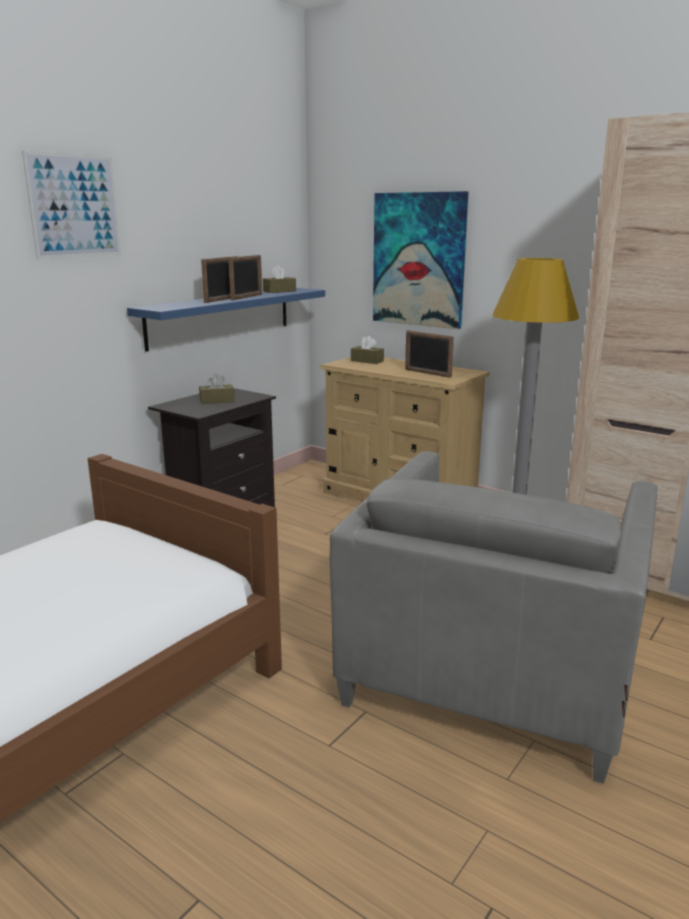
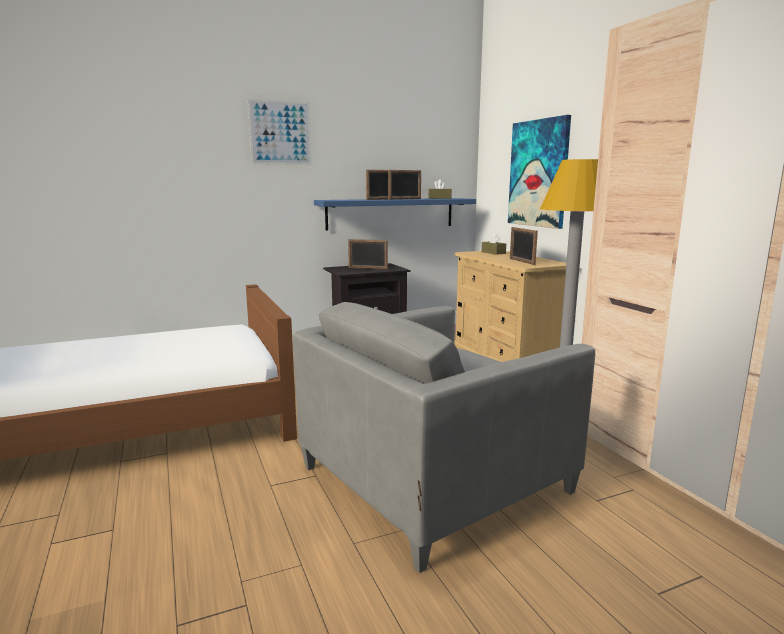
camera: 30 degrees right, 5 degrees down
(217, 401) = (368, 268): brown tissue box -> picture frame

